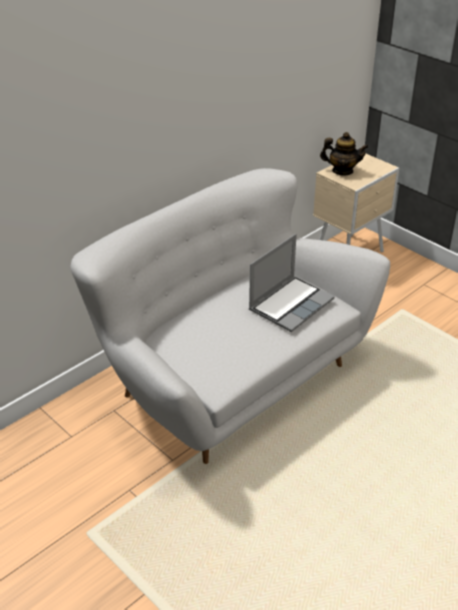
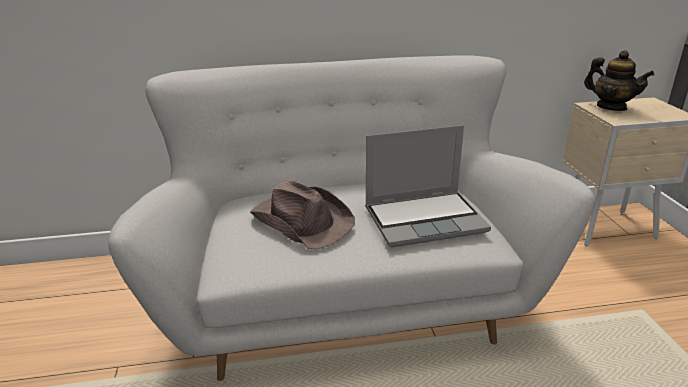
camera: 35 degrees right, 10 degrees down
(219, 335) = (302, 220): none -> brown hat

